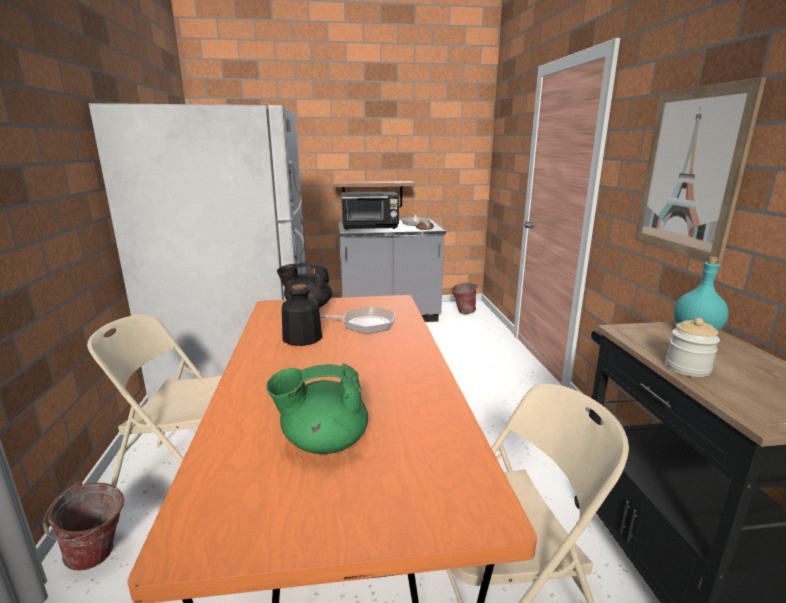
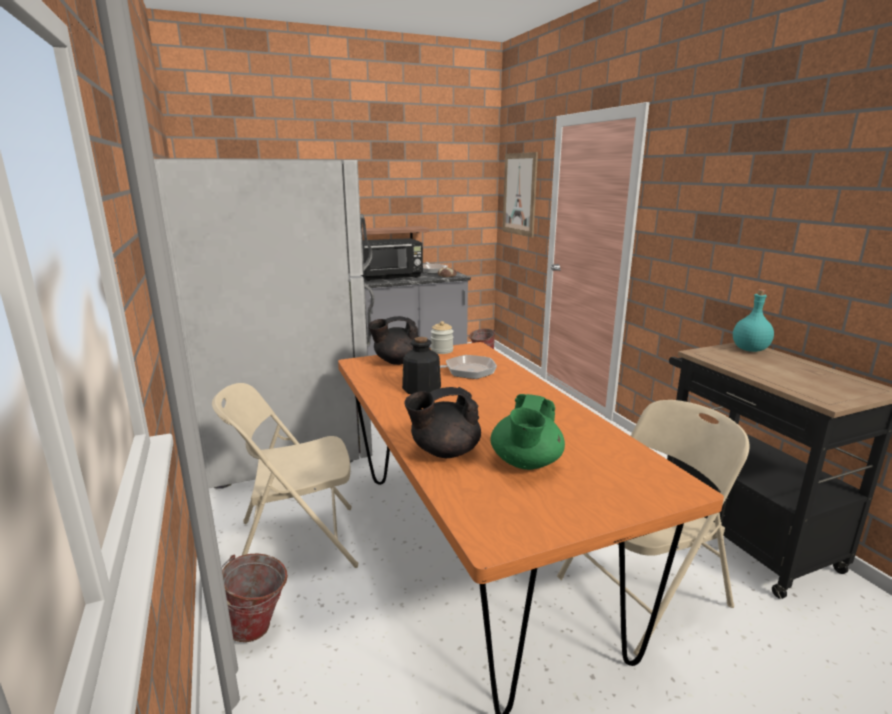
camera: 15 degrees left, 0 degrees up
(252, 413) = (444, 451): none -> black teapot
(323, 442) = (526, 463): green teapot -> green teapot turned 45 degrees counterclockwise
(687, 368) = (762, 375): jar -> jar (442, 350)
(690, 173) = (727, 222): picture -> picture (519, 194)

